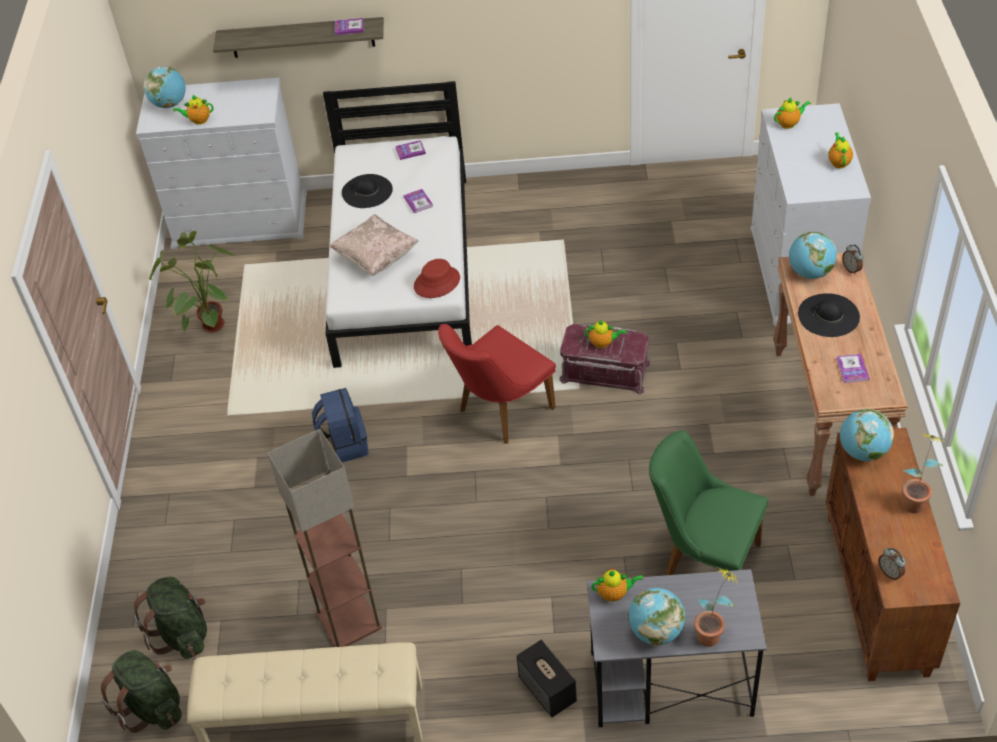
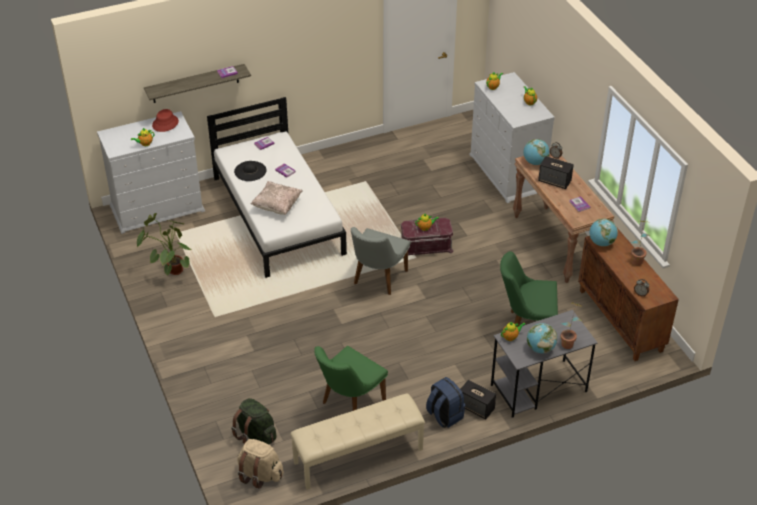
camera: 25 degrees left, 5 degrees down
(152, 706) = (260, 474): green backpack -> beige backpack
(169, 104) = (119, 138): globe -> none
(343, 445) = (295, 316): blue backpack -> blue backpack (444, 415)
(347, 620) = (349, 403): floor lamp -> green chair
(436, 282) = (321, 212): red hat -> red hat (165, 123)
(499, 413) = (377, 280): red chair -> grey chair
(828, 315) = (555, 181): black hat -> speaker

